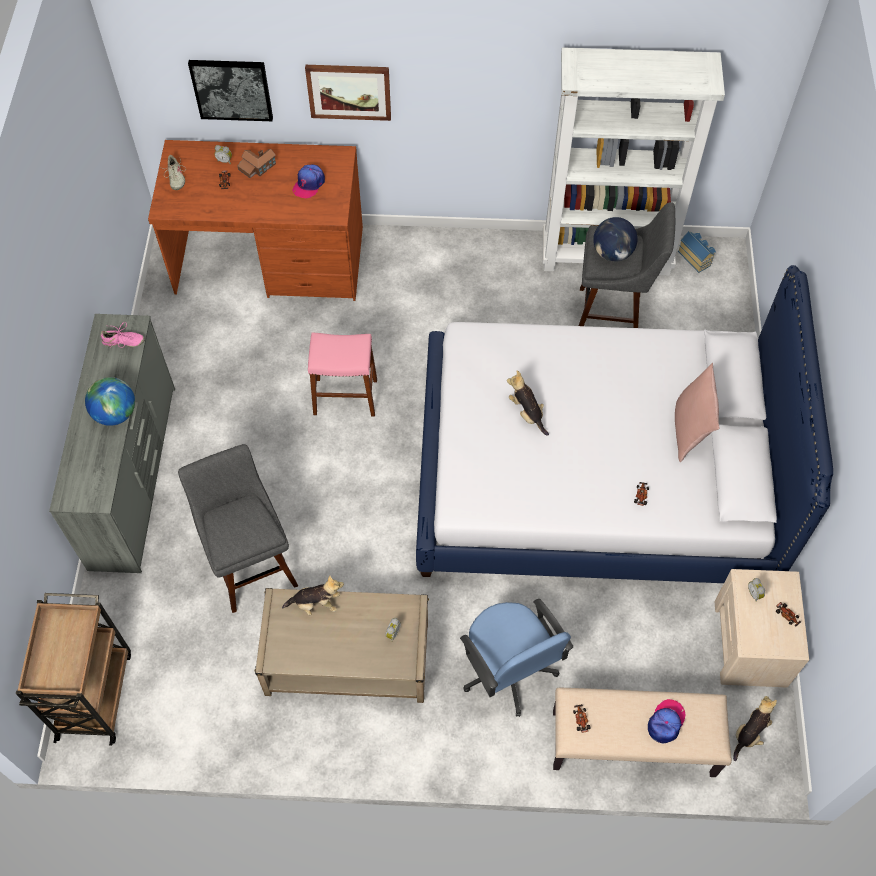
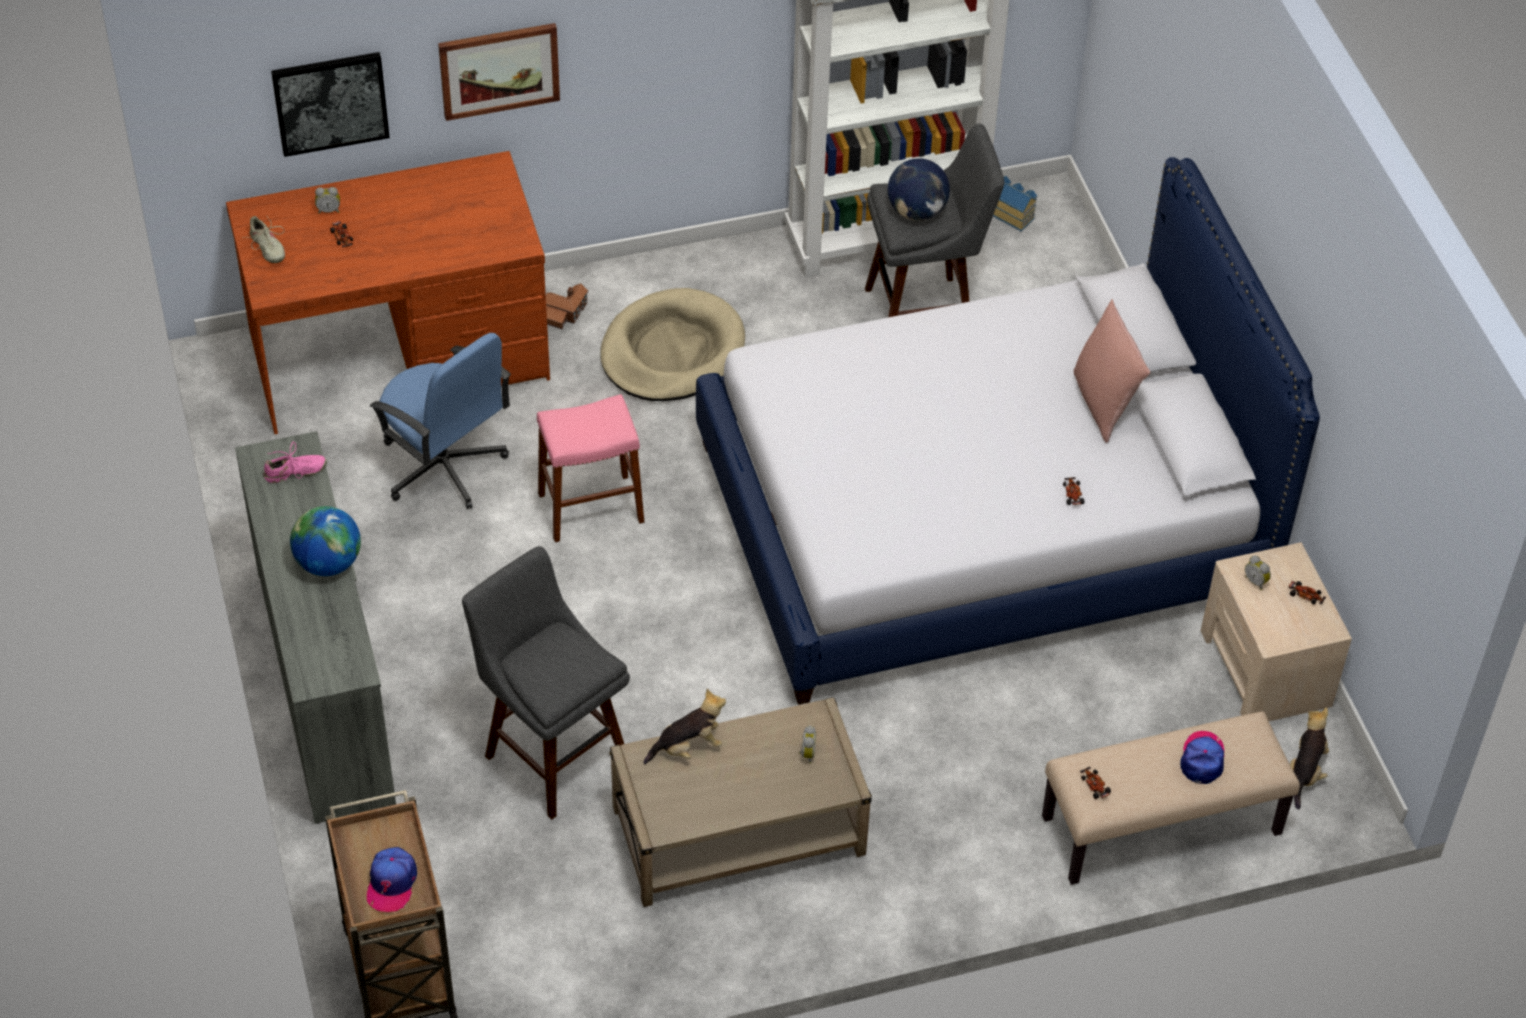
camera: 20 degrees left, 10 degrees down
(257, 167) = (380, 208): toy house -> toy house (564, 313)
(309, 184) = (465, 214): cap -> cap (391, 883)
(439, 301) = (672, 351): none -> beige dog bed
(508, 670) = (963, 785): blue office chair -> blue office chair (443, 466)
(527, 413) = (883, 434): plush toy -> none

